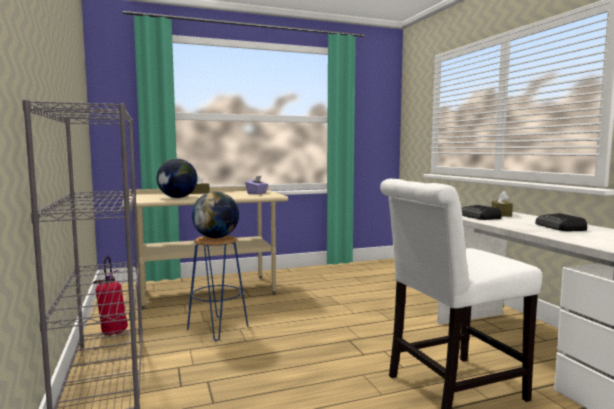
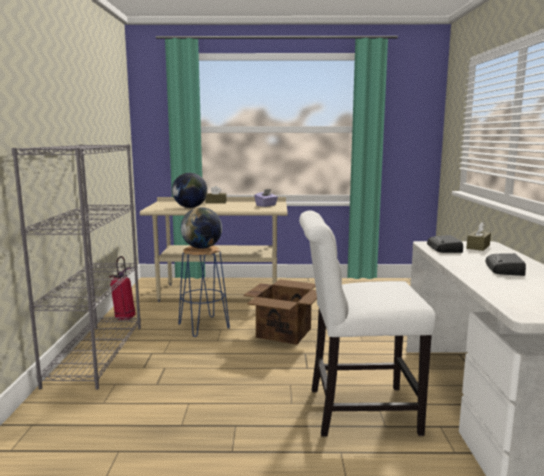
camera: 20 degrees right, 5 degrees up
(310, 322) = (284, 332): none -> cardboard box

